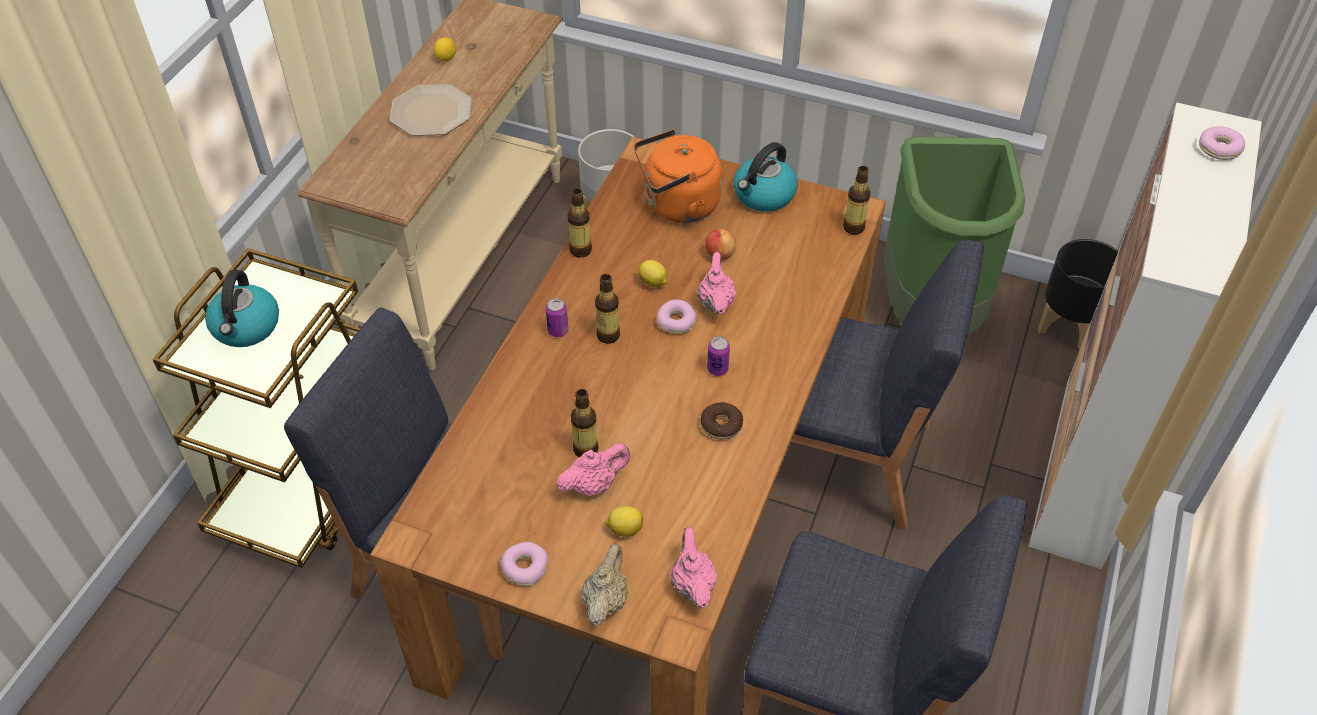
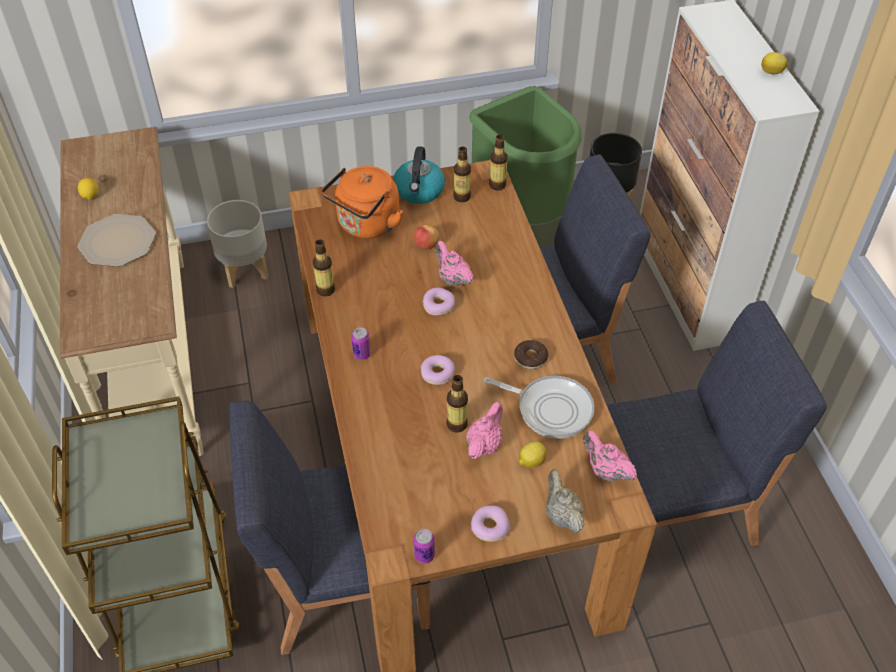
camera: 35 degrees left, 0 degrees up
(246, 327) = (114, 480): kettle -> none
(608, 335) = (400, 339): bottle -> bottle (462, 197)
(653, 283) = (398, 287): lemon -> lemon (772, 72)
(694, 488) = (550, 409): none -> frying pan
(717, 369) = (494, 322): can -> can (424, 555)
(1219, 149) = (728, 26): donut -> donut (437, 374)

